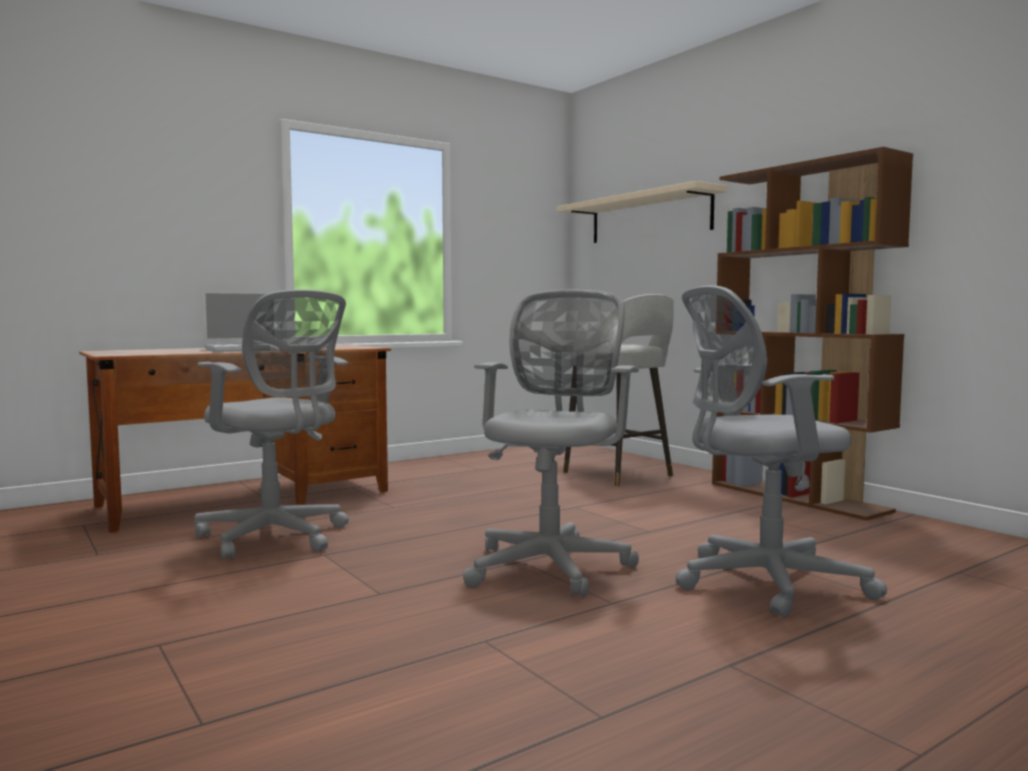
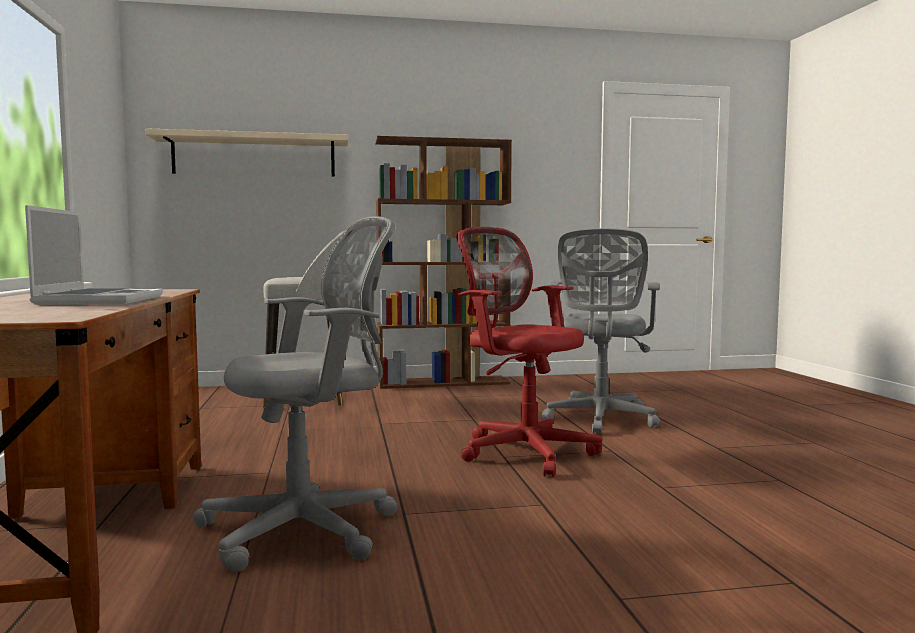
camera: 65 degrees left, 0 degrees up
(552, 565) = (522, 451): grey office chair -> red office chair

